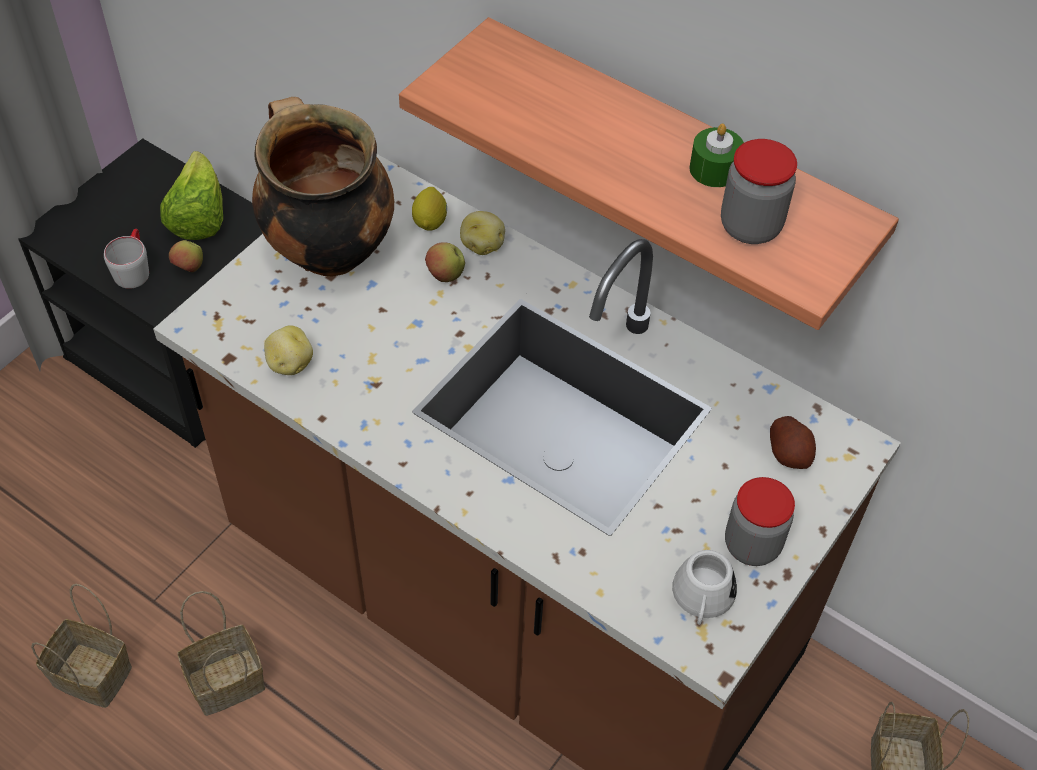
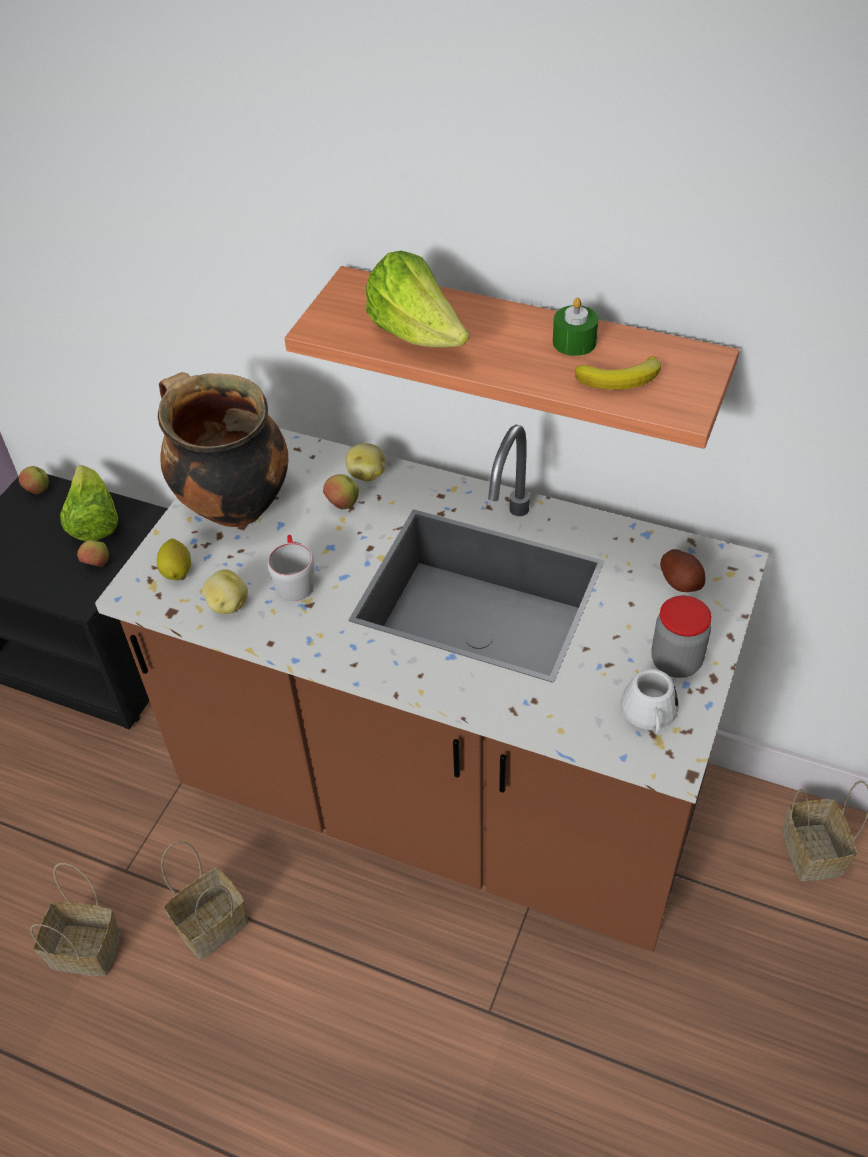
camera: 10 degrees left, 5 degrees down
(133, 268) = (47, 576): grey mug -> grey mug (294, 579)
(148, 168) = (38, 490): none -> apple
(430, 221) = (315, 464): lemon -> lemon (177, 571)
(544, 122) = (417, 335): none -> lettuce
(750, 226) = (621, 379): jar -> banana

